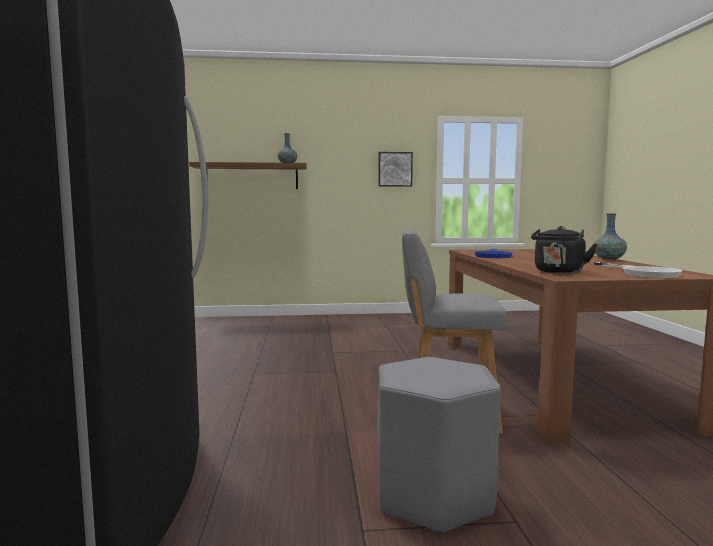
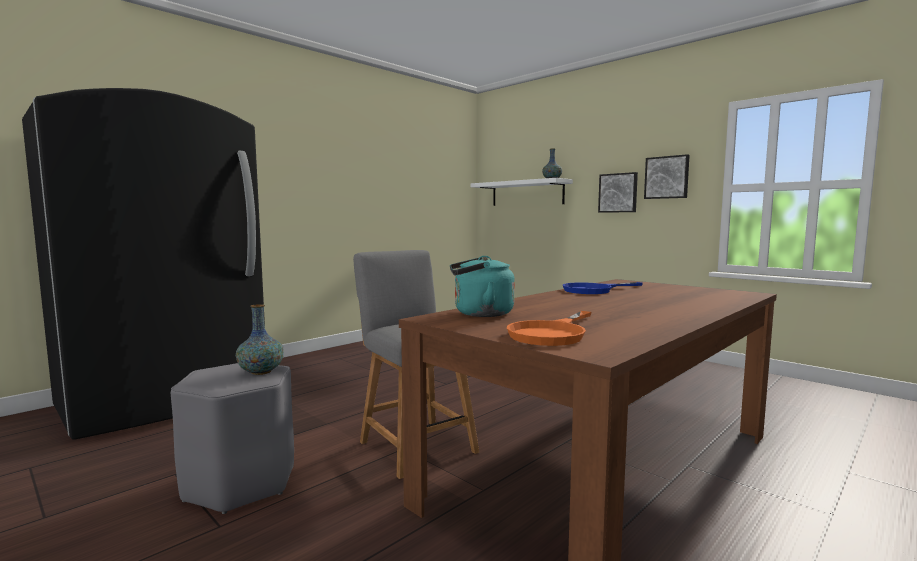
camera: 50 degrees right, 0 degrees up
(252, 176) = (527, 193): brown shelf -> white shelf
(353, 180) = (618, 193): none -> picture
(558, 272) = (479, 314): black kettle -> turquoise kettle
(609, 259) = (700, 315): vase -> vase (261, 372)
(642, 273) = (552, 333): white frying pan -> orange frying pan

